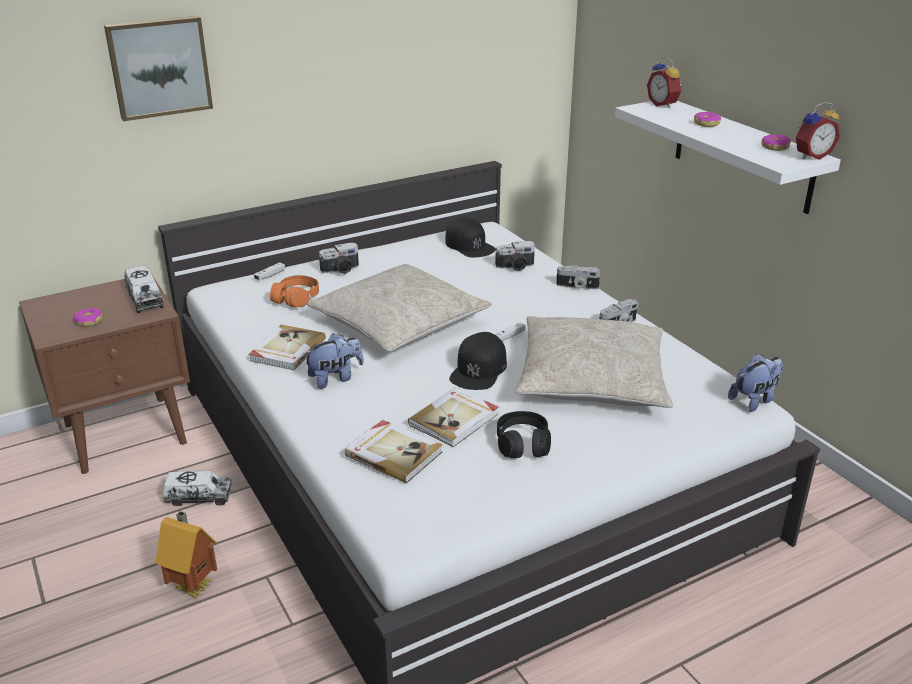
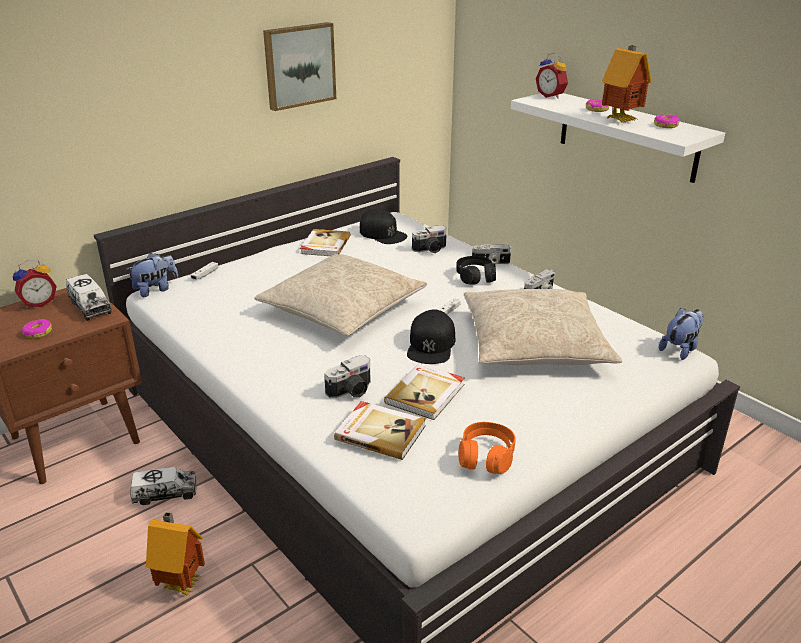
camera: 10 degrees left, 0 degrees up
(159, 67) = (87, 78): picture -> picture (299, 65)
(286, 350) = (243, 343): book -> book (324, 245)
(296, 299) = (237, 294): orange headphones -> orange headphones (486, 457)
(335, 378) = (299, 366): plush toy -> plush toy (155, 289)
(341, 270) = (272, 264): camera -> camera (351, 391)
(523, 444) = (496, 410): black headphones -> black headphones (475, 277)
(727, 138) = (621, 120): none -> toy house
(811, 156) = (700, 131): alarm clock -> alarm clock (39, 303)

